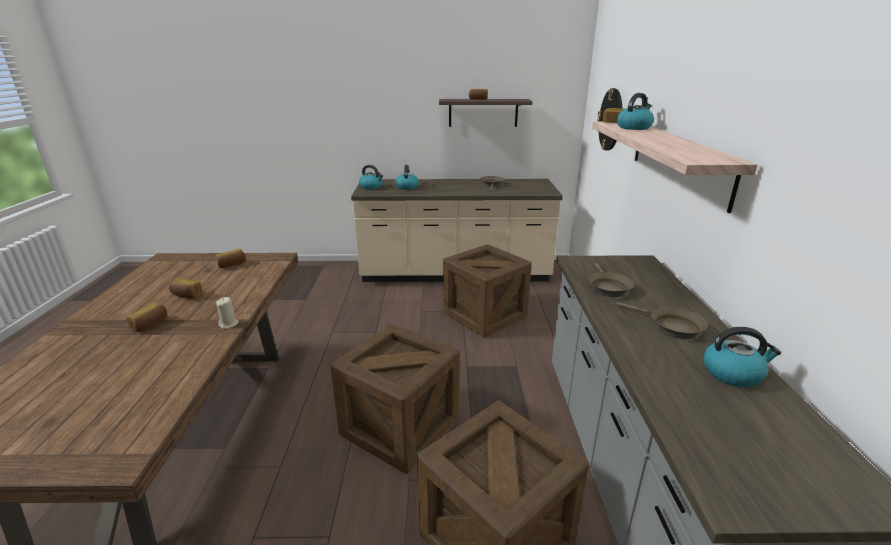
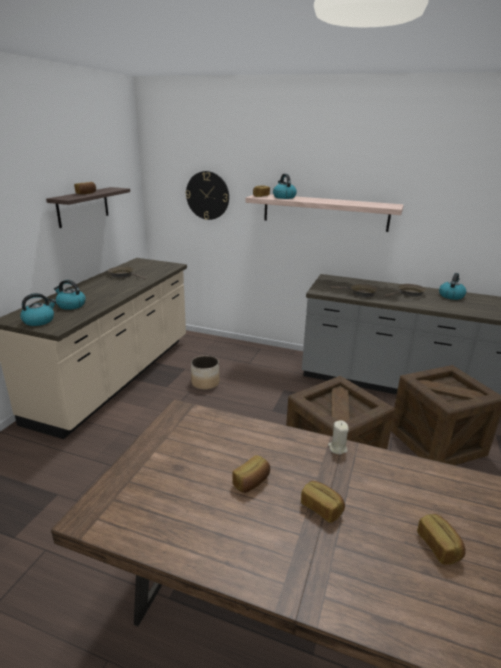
camera: 70 degrees left, 0 degrees up
(232, 265) = (175, 446): bread -> bread (439, 546)
(484, 315) = (205, 383): crate -> planter

